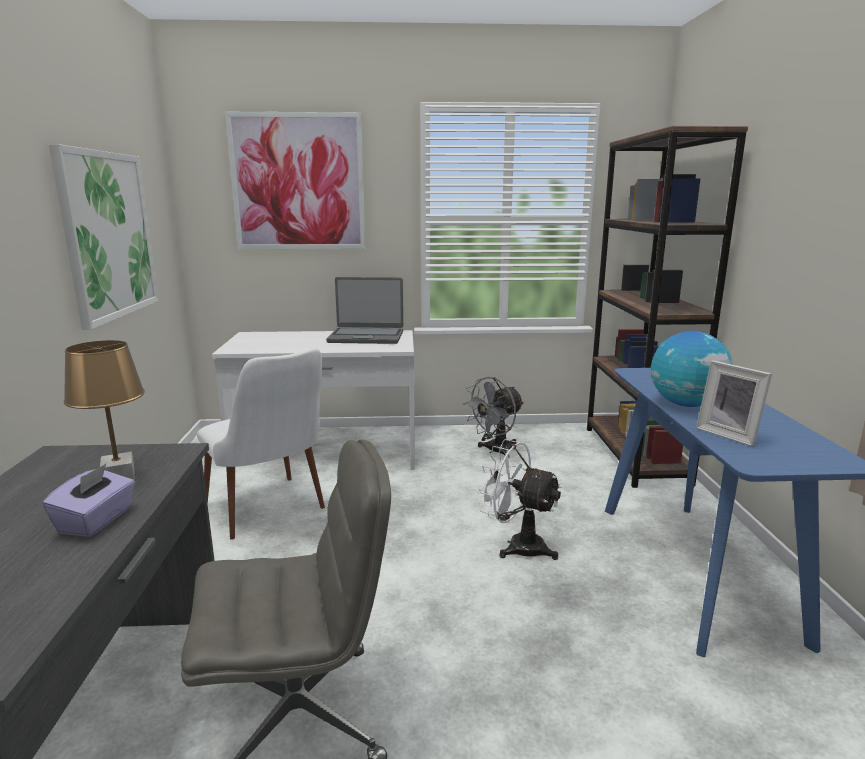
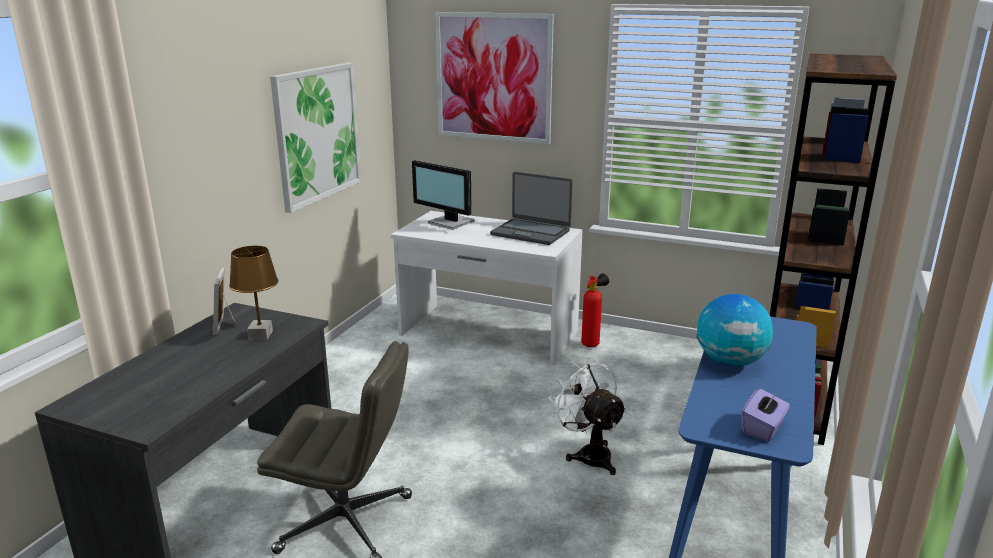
camera: 25 degrees right, 5 degrees up
(97, 521) = (232, 363): purple tissue box -> purple tissue box (763, 428)
(272, 338) = (450, 223): none -> monitor
(272, 514) = (412, 378): white chair -> none
(436, 444) = (592, 343): none -> fire extinguisher
(495, 451) = (644, 363): grey fan -> none
(729, 434) = (723, 399): picture frame -> picture frame (227, 325)

